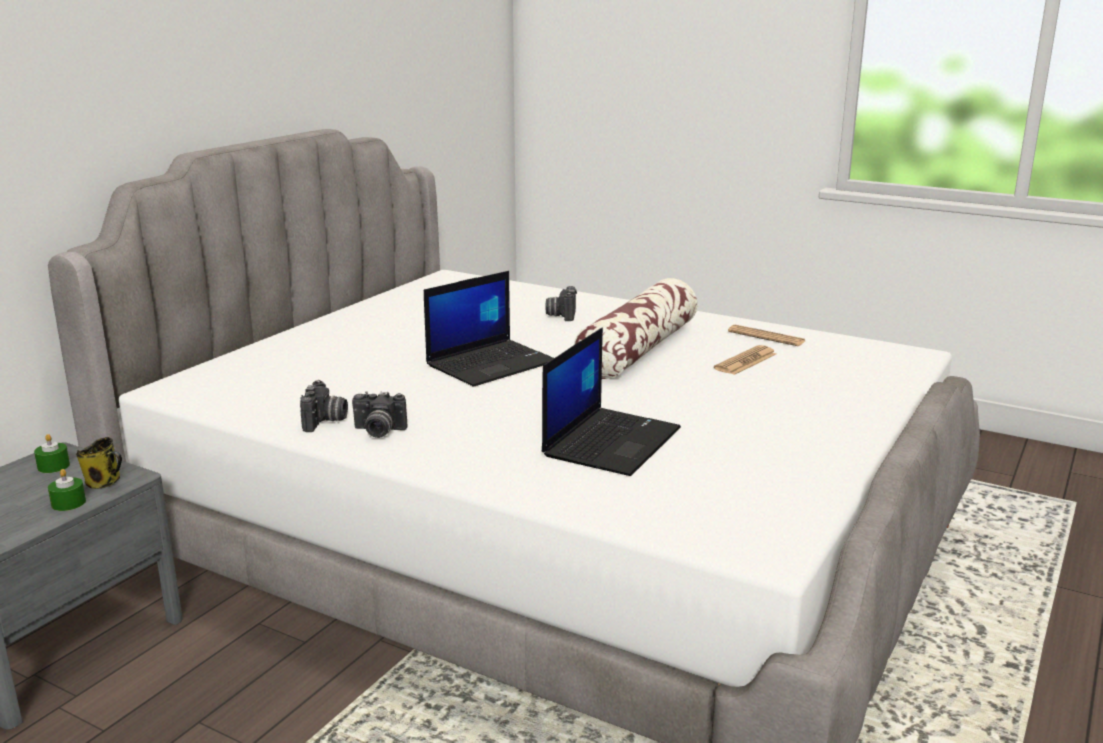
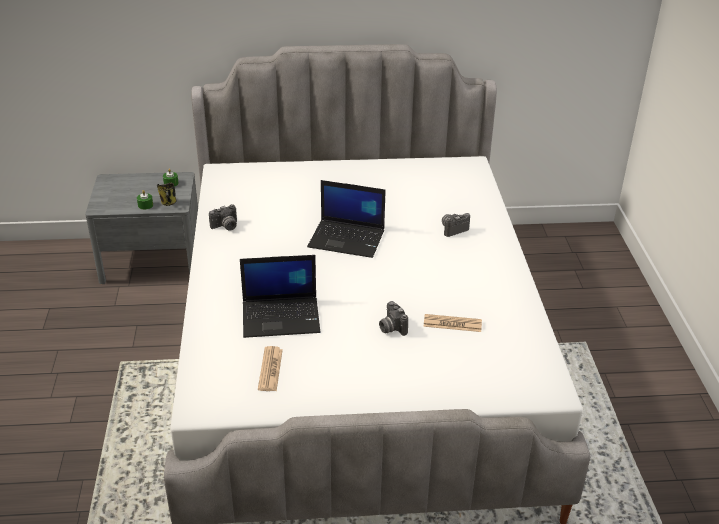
camera: 55 degrees right, 15 degrees up
(378, 432) = (228, 245): camera -> camera (391, 328)
(638, 350) = (426, 278): pillow -> none
(766, 337) = (510, 318): newspaper -> newspaper (270, 369)

